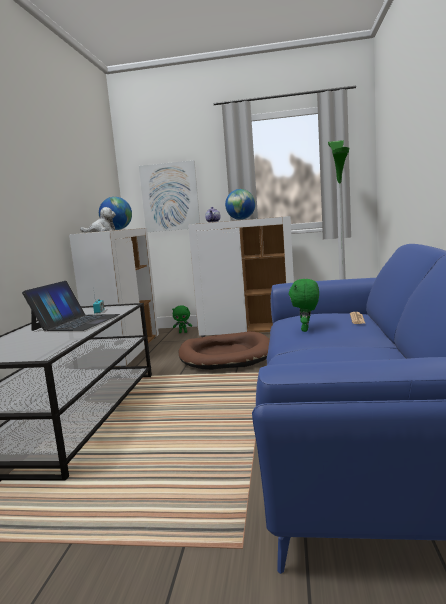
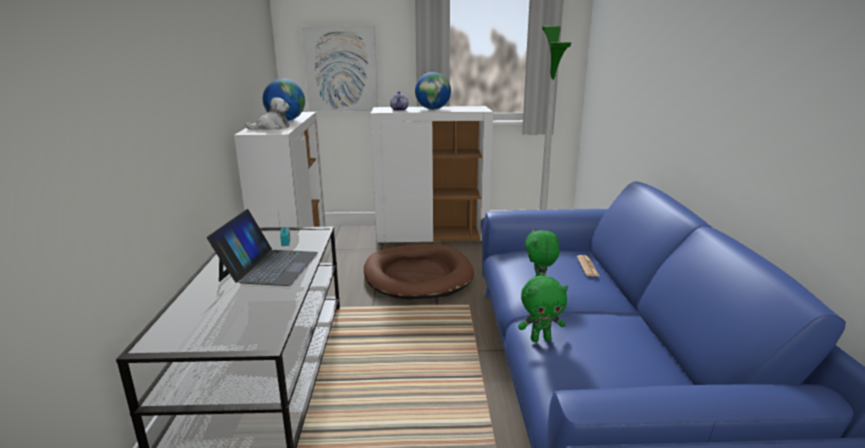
camera: 10 degrees left, 10 degrees up
(183, 332) = (354, 235): green plush toy -> green plush toy (540, 339)

